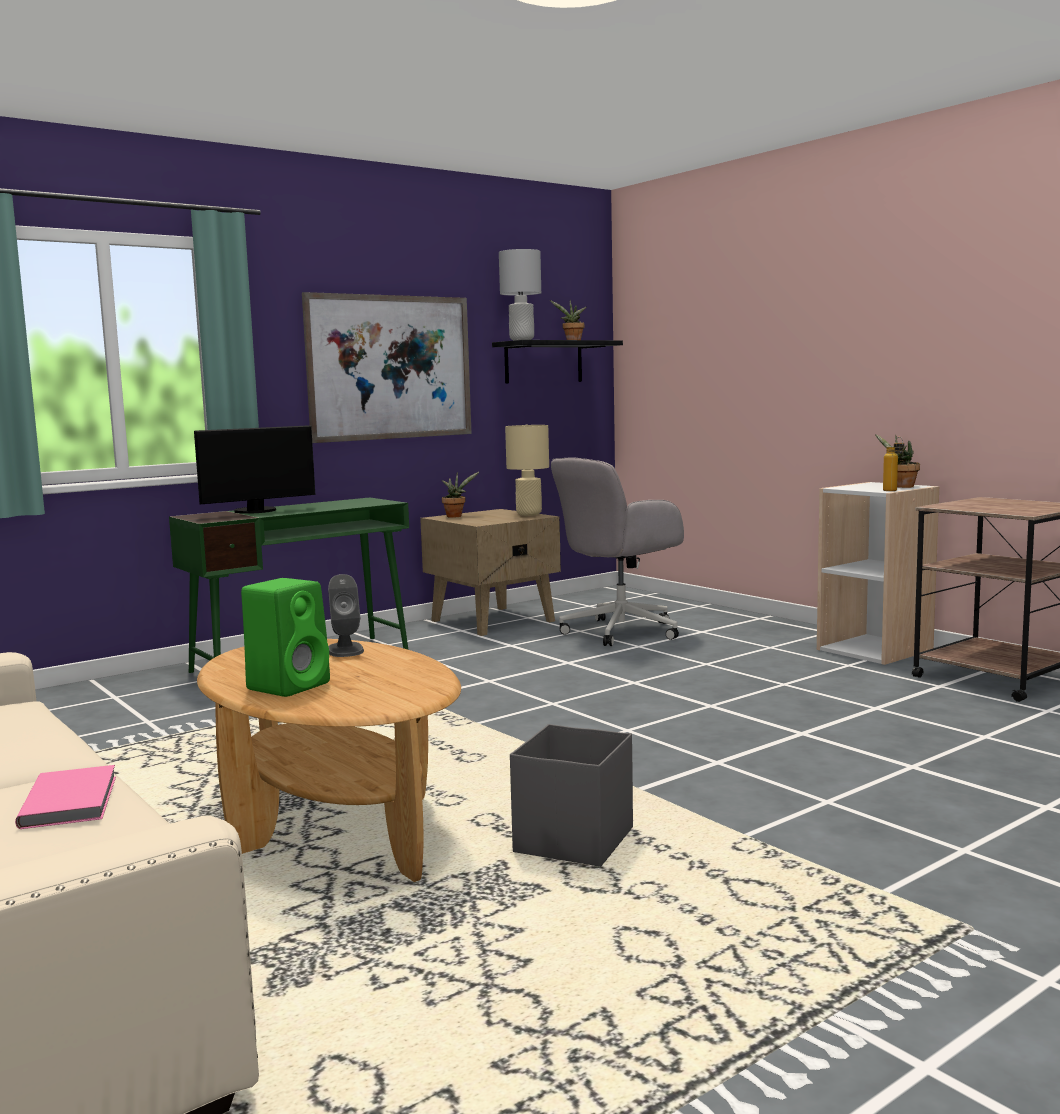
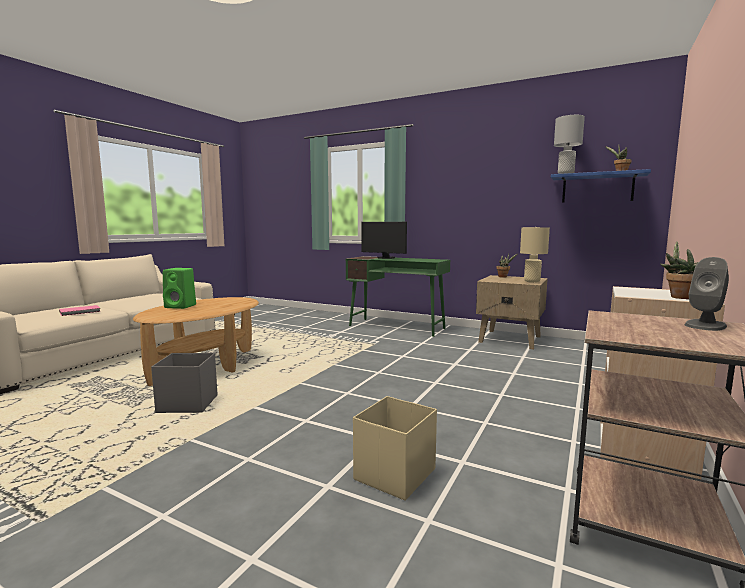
camera: 65 degrees right, 0 degrees up
(345, 650) = (236, 304): grey speaker -> grey speaker (705, 325)
(390, 367) = (482, 194): picture -> none
(543, 362) = (597, 188): black shelf -> blue shelf
(620, 632) = (537, 365): grey office chair -> none
(893, 491) = (632, 296): bottle -> none
(895, 736) = (394, 475): none -> beige storage box

